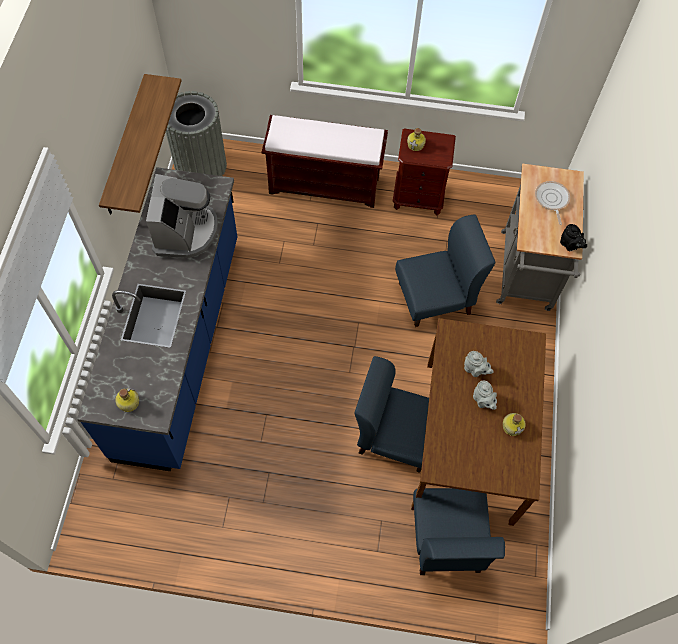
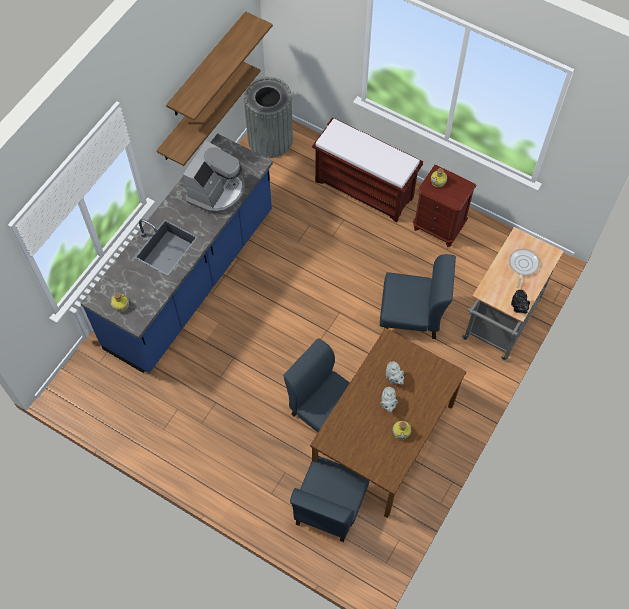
camera: 25 degrees right, 0 degrees up
(123, 87) = (208, 66): none -> shelf

